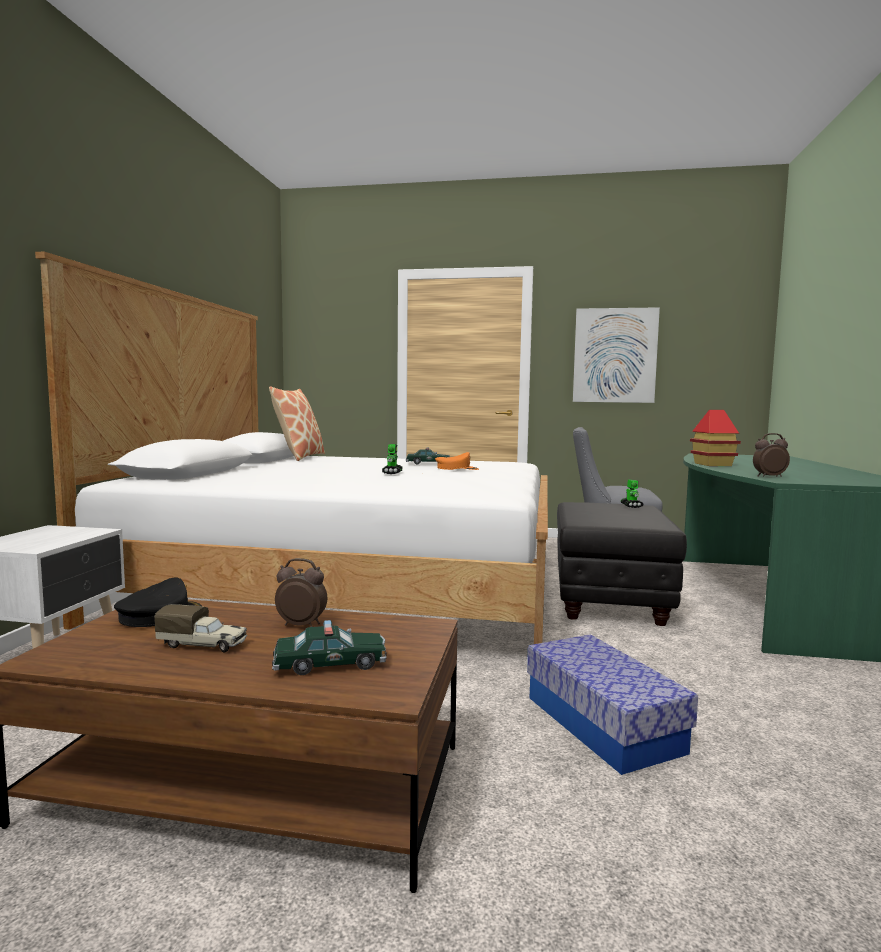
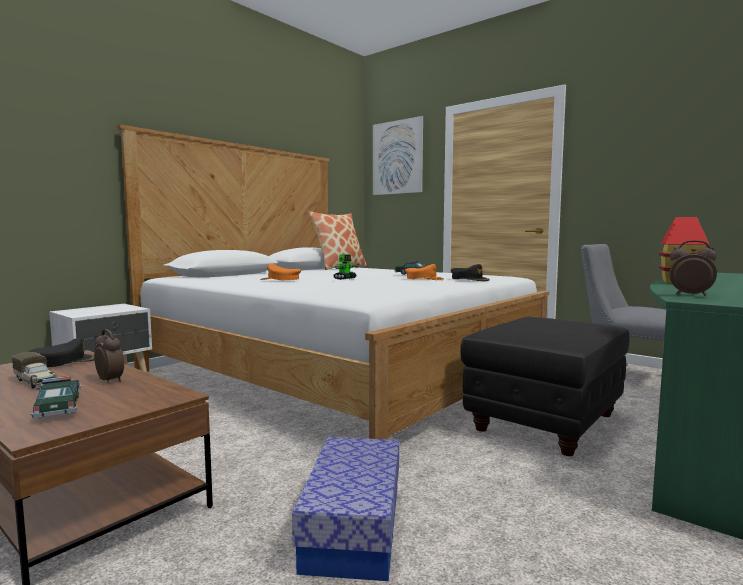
camera: 30 degrees right, 0 degrees up
(313, 477) = (280, 279): none -> orange cap
(330, 664) = (58, 407): toy car -> toy car turned 135 degrees counterclockwise
(503, 467) = (469, 279): none -> black cap
(615, 355) = (652, 166): picture -> picture (397, 157)
(631, 506) = (586, 324): toy robot -> none

